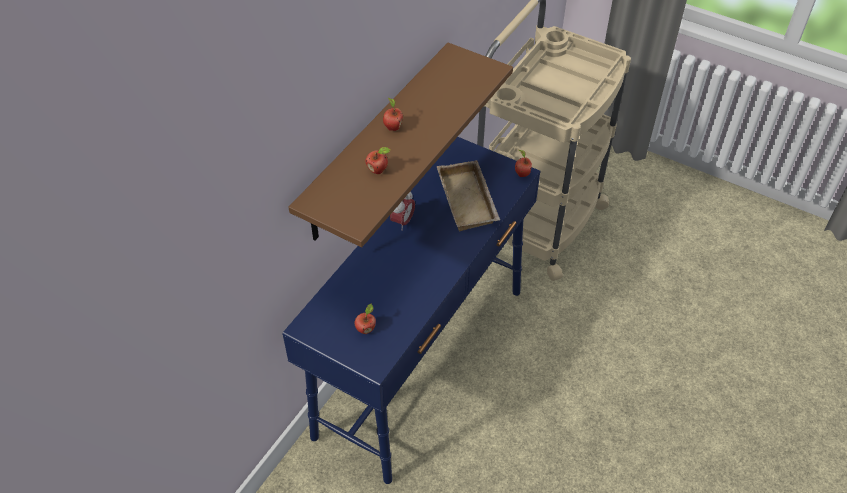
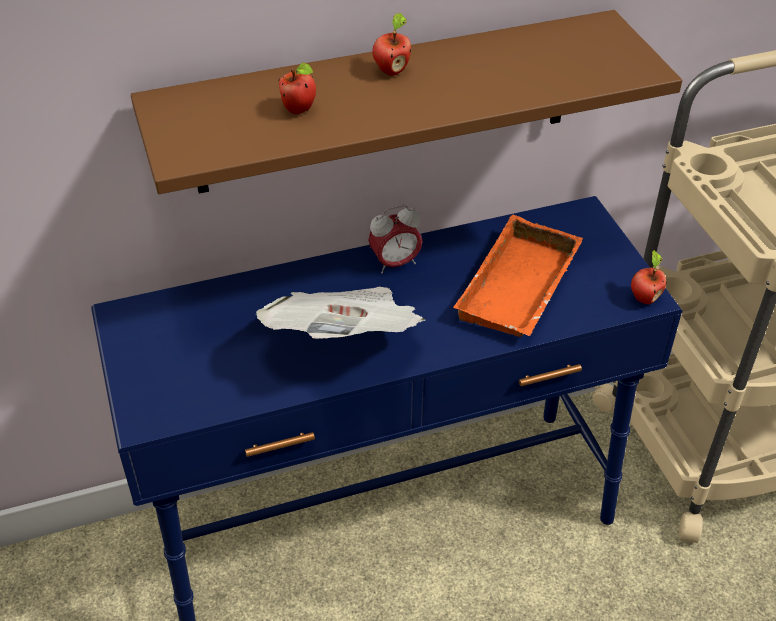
camera: 40 degrees right, 5 degrees down
(366, 329) = (188, 365): apple -> none
(422, 272) = (346, 341): none -> newspaper
(469, 200) = (521, 289): beige tray -> orange tray

